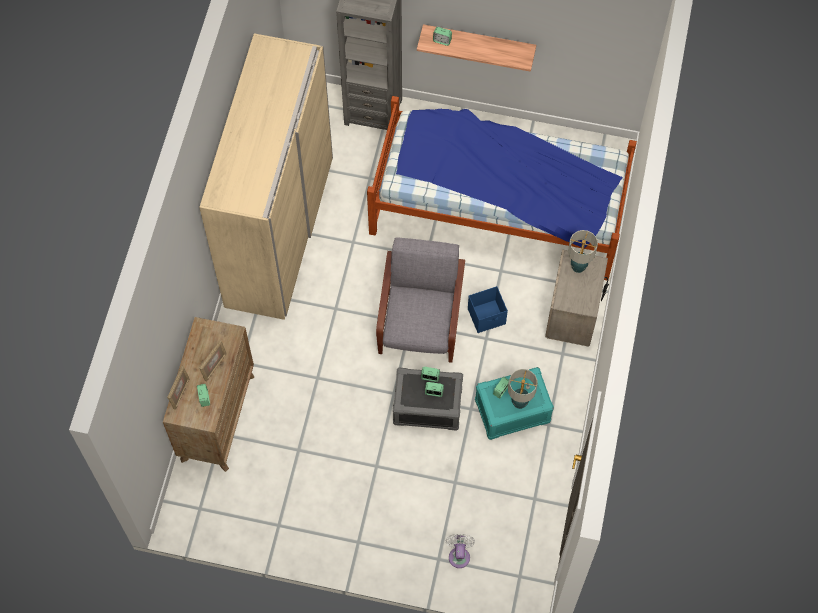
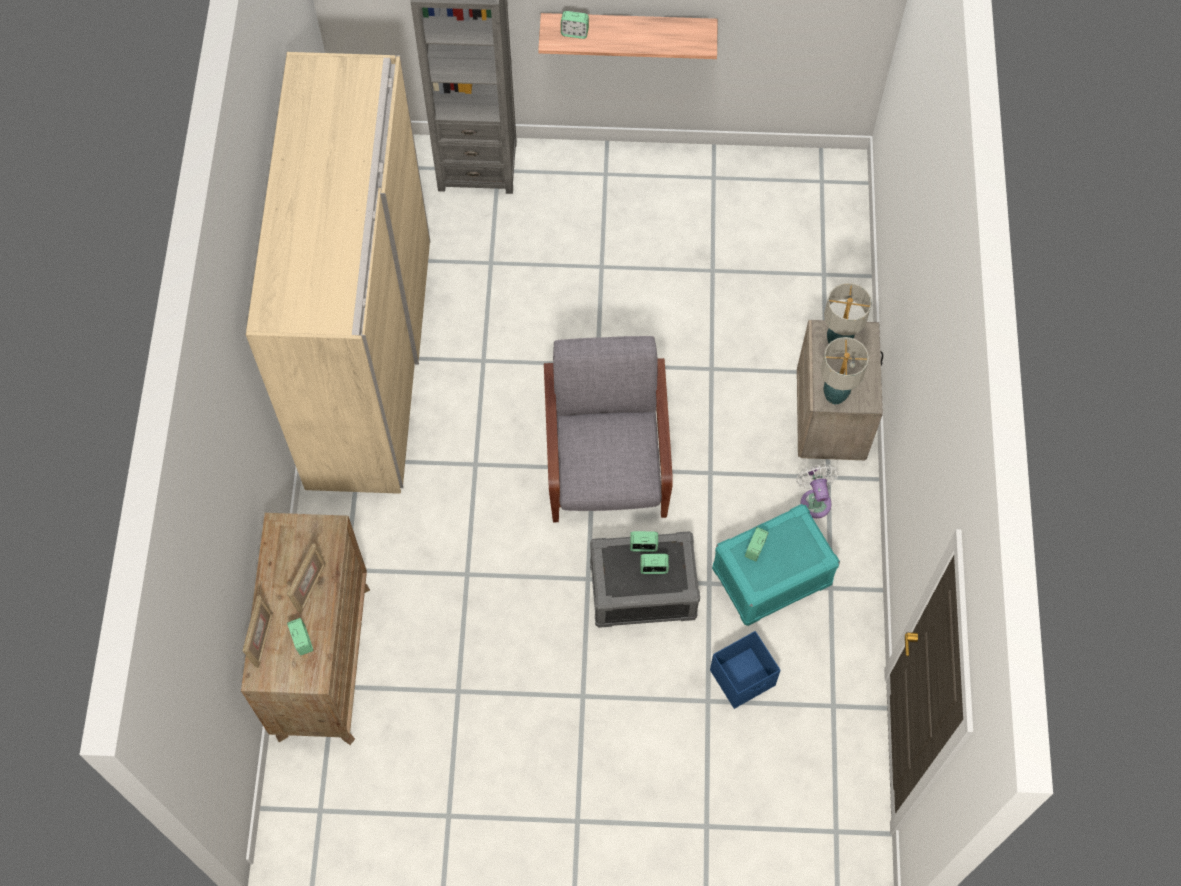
camera: 10 degrees left, 0 degrees up
(459, 555) = (737, 814): white fan -> white fan (815, 500)
(487, 316) = (705, 440): blue storage box -> blue storage box (743, 678)
(498, 208) = (688, 278): bed -> none
(520, 402) = (787, 562): table lamp -> table lamp (835, 395)

